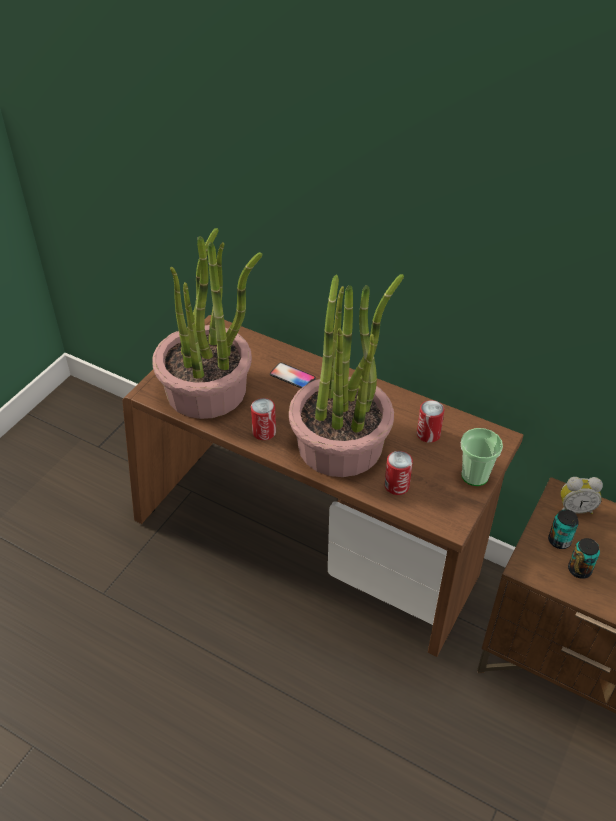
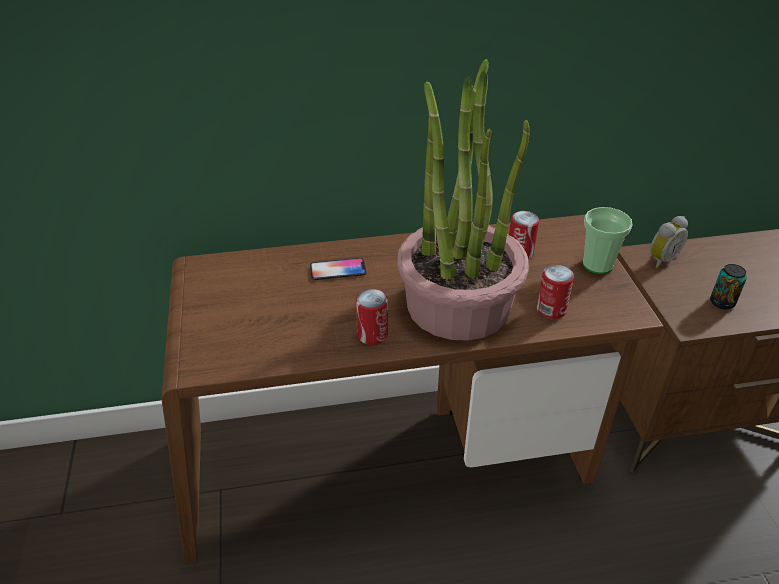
camera: 40 degrees left, 5 degrees down
(207, 390) = (261, 329): potted plant -> none
(559, 541) = (682, 290): can -> none

